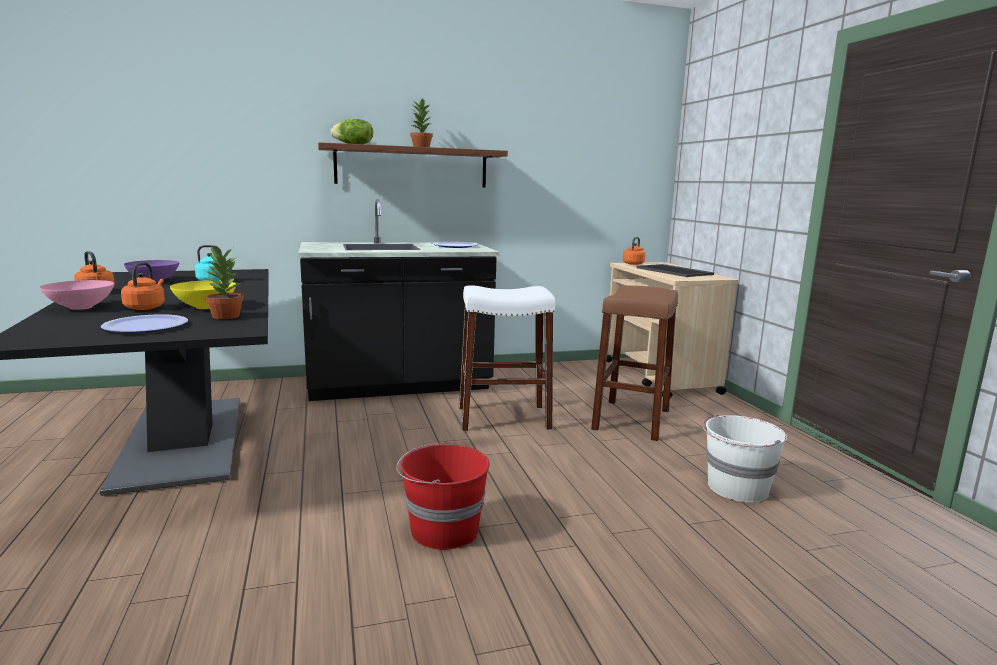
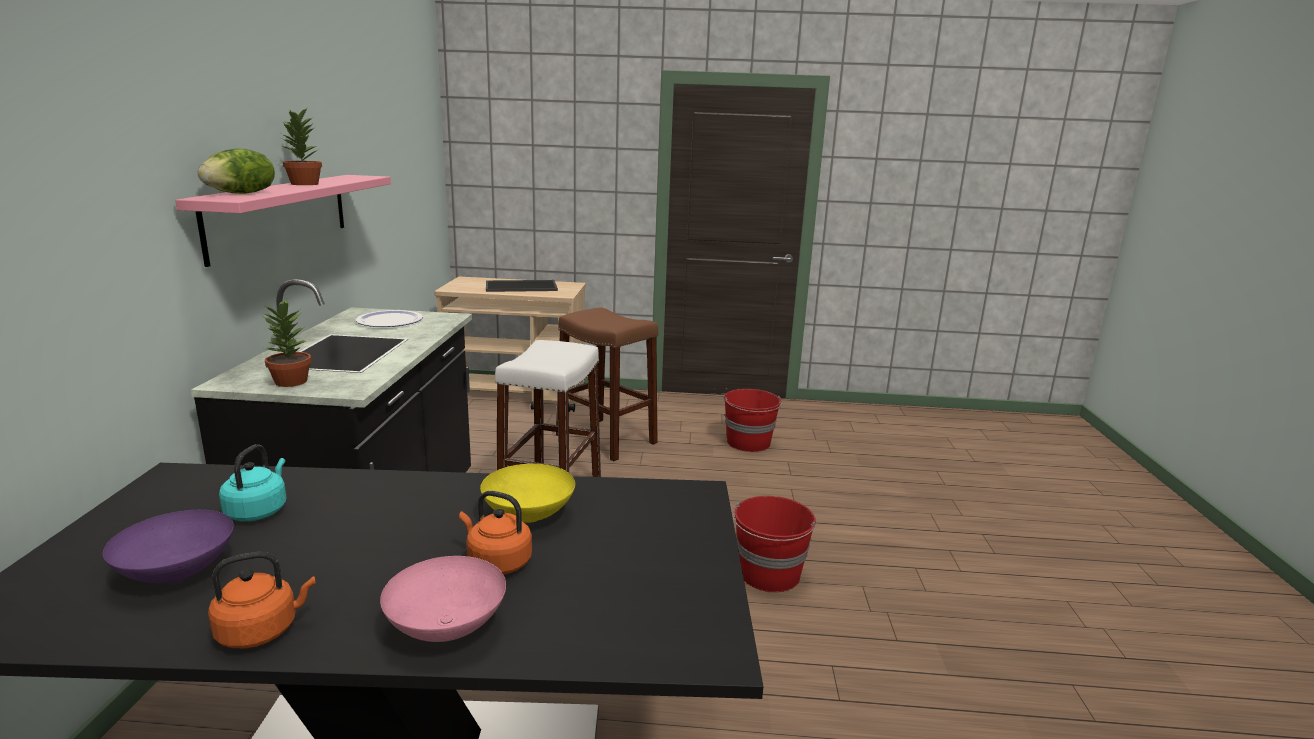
camera: 70 degrees left, 5 degrees up
(145, 326) = (645, 554): plate -> none
(225, 316) = (607, 501): potted plant -> potted plant (290, 382)
(412, 167) = (280, 214): brown shelf -> pink shelf
(633, 264) = (457, 286): orange kettle -> none
(737, 488) = (749, 443): white bucket -> red bucket

